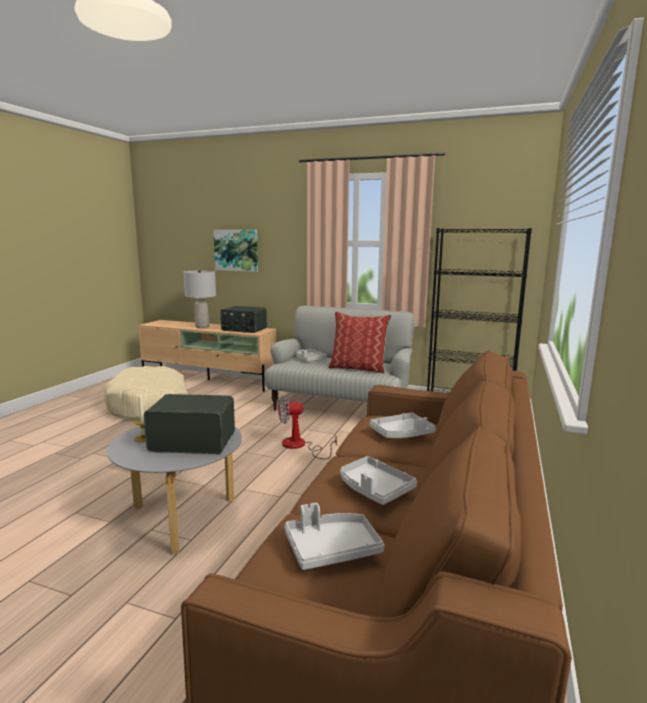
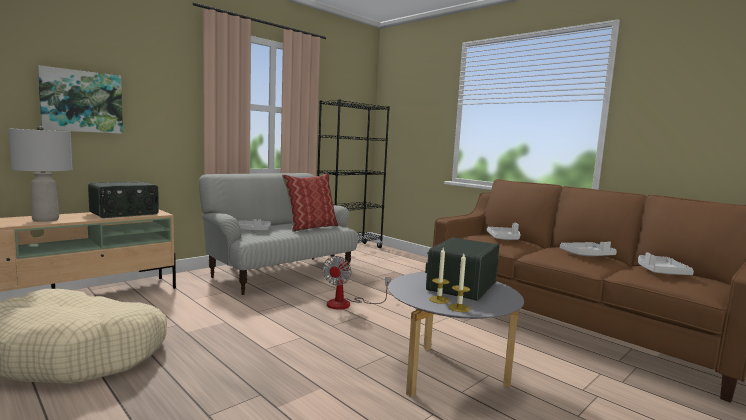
camera: 65 degrees left, 5 degrees down
(125, 447) = (459, 308): none -> candle

